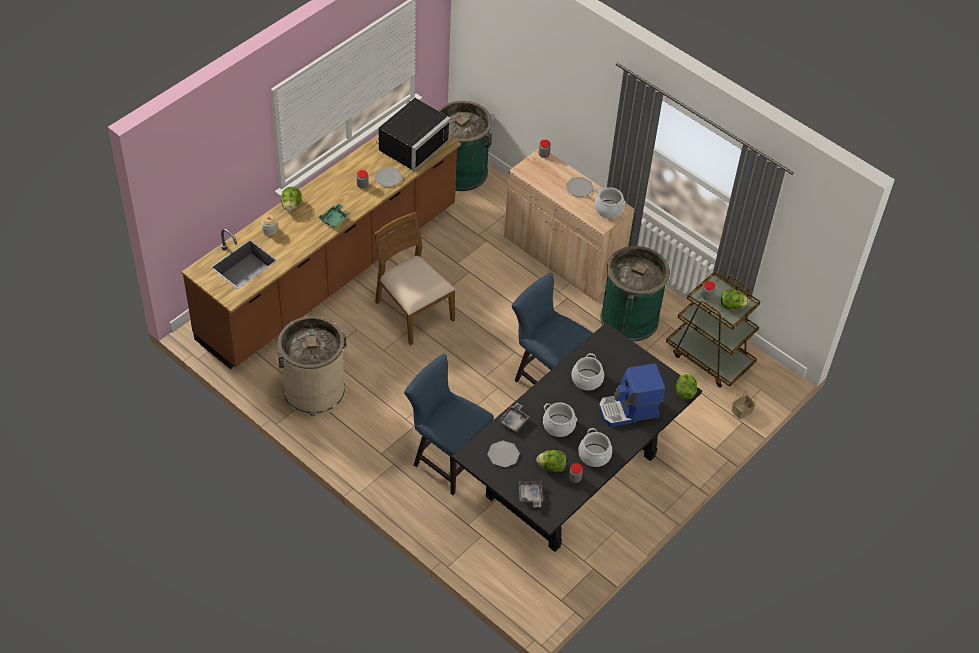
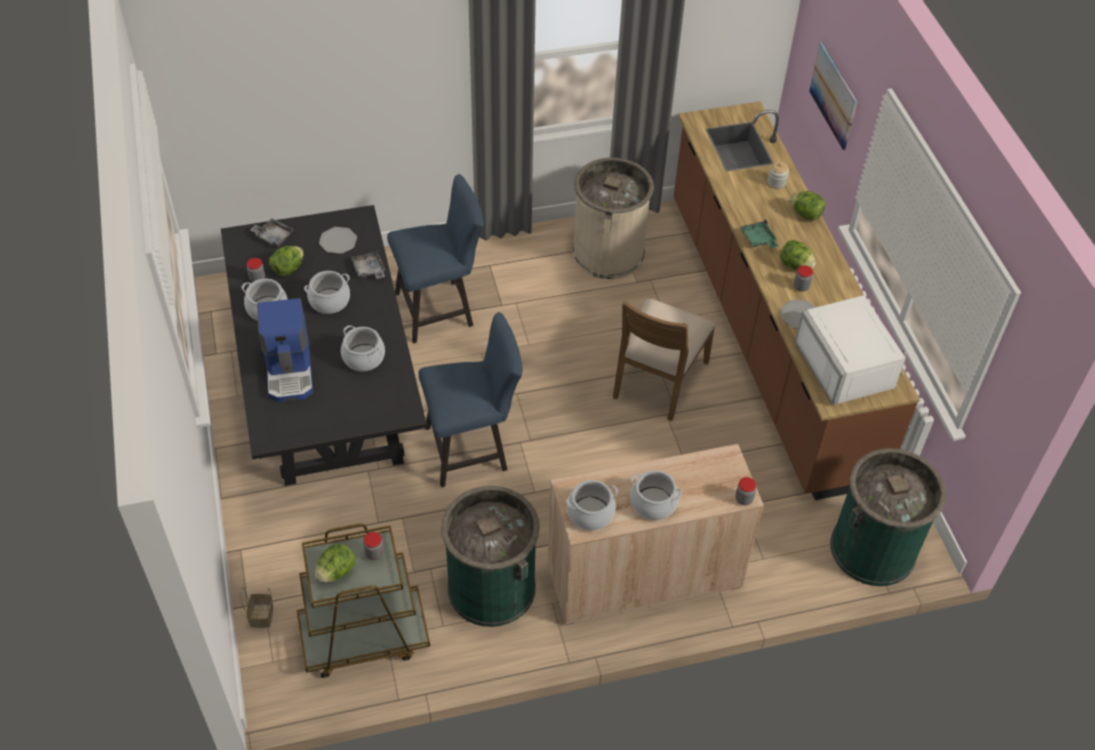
camera: 125 degrees right, 0 degrees up
(222, 172) = (833, 95): none -> picture
(410, 144) = (850, 365): black microwave -> white microwave
(413, 311) = (658, 379): brown chair -> brown chair turned 120 degrees clockwise
(579, 187) = (653, 503): plate -> cooking pot
(629, 410) = (290, 370): coffee machine -> coffee machine turned 150 degrees clockwise
(685, 392) = (264, 437): lettuce -> lettuce (795, 265)

